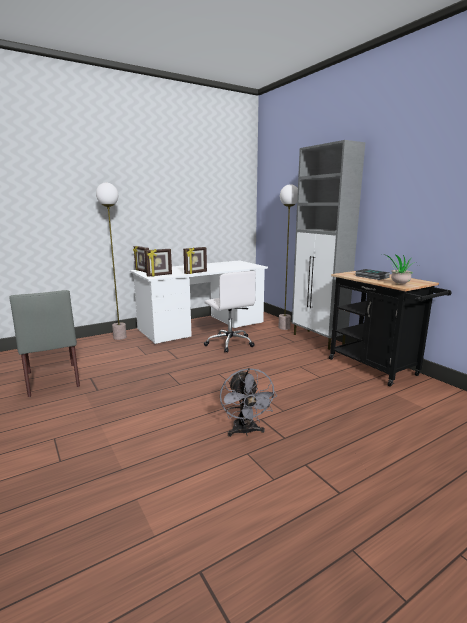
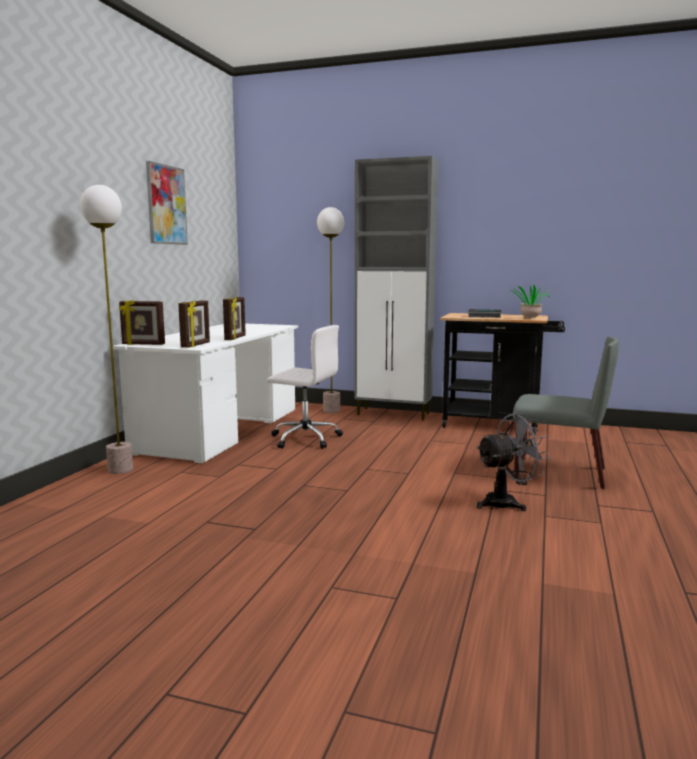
camera: 40 degrees left, 5 degrees down
(52, 379) = (146, 542): grey chair -> grey chair (558, 473)
(184, 188) = (166, 205): none -> picture
(245, 432) = (507, 503): grey fan -> grey fan turned 60 degrees counterclockwise

